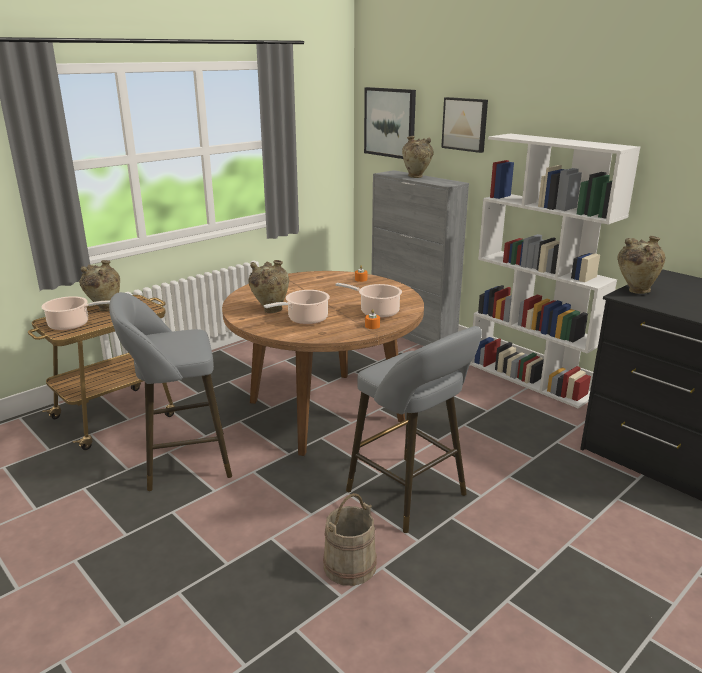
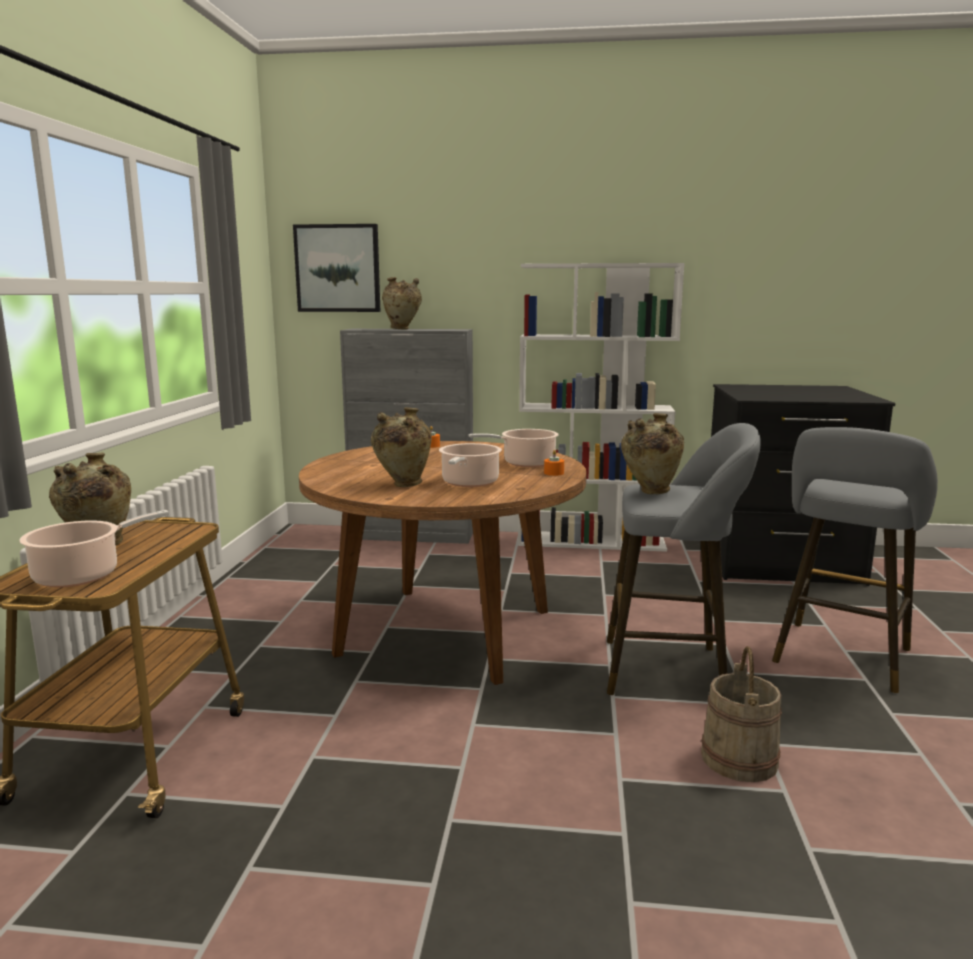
camera: 40 degrees left, 10 degrees down
(181, 461) = (354, 758): grey stool -> grey stool (840, 659)
(465, 124) = (458, 260): picture -> none
(635, 291) = (746, 394): beige vase -> beige vase (650, 492)

